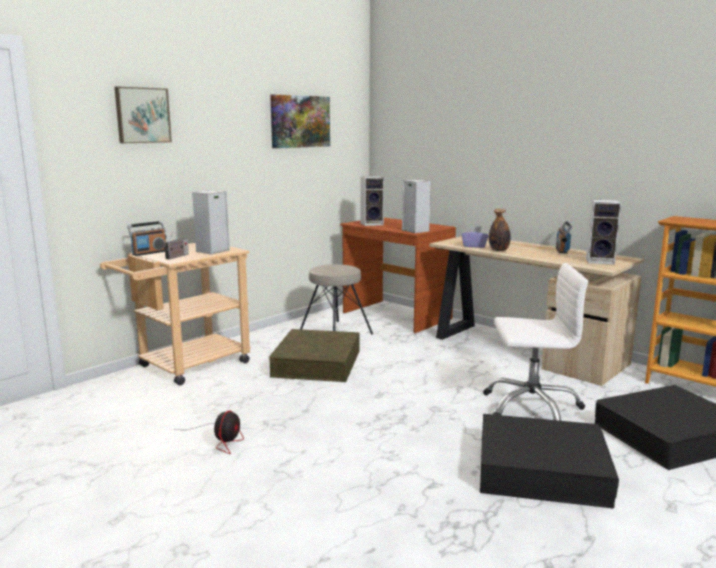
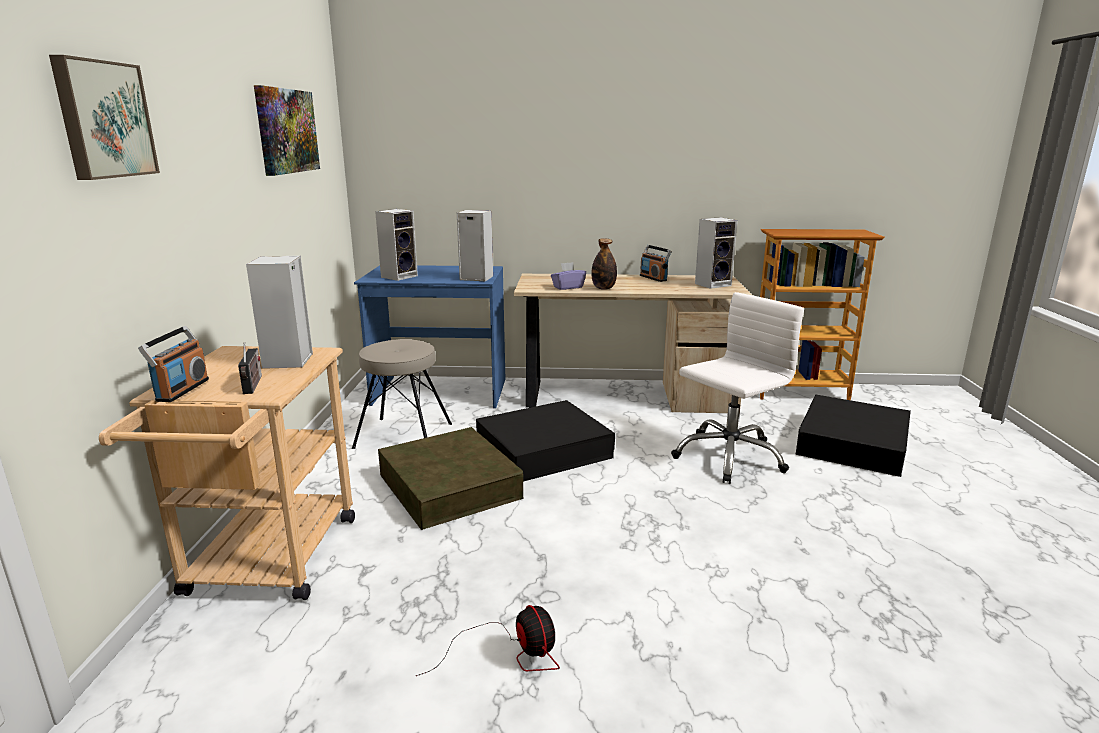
camera: 40 degrees left, 5 degrees up
(395, 316) = (440, 392): brown desk -> blue desk
(541, 470) = (839, 520): black storage box -> black storage box (543, 450)

